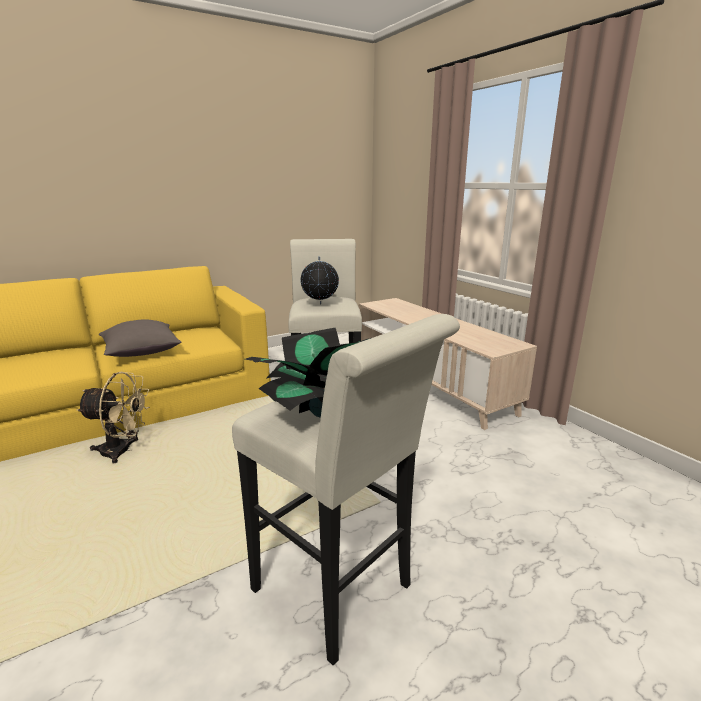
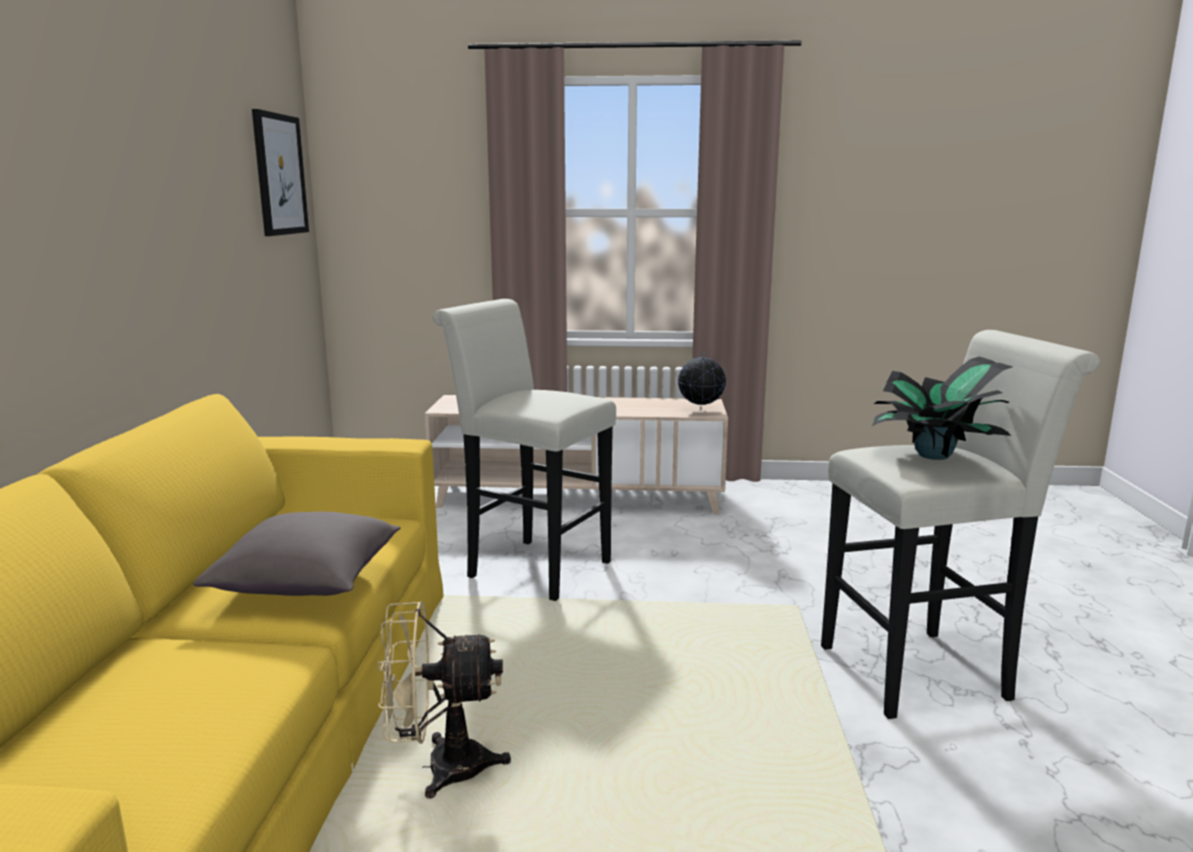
camera: 55 degrees left, 5 degrees down
(123, 451) = (440, 768): beige fan -> beige fan turned 135 degrees counterclockwise
(320, 304) = (553, 400): globe -> globe (701, 410)
(334, 163) = (279, 174): none -> picture

